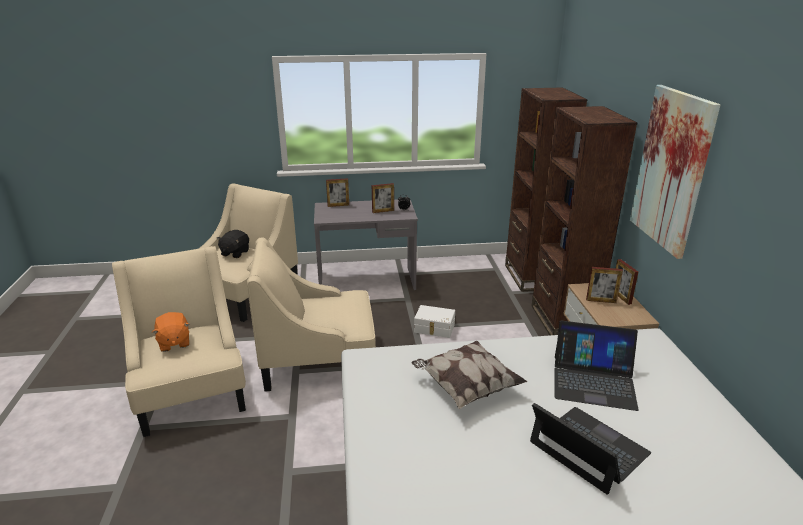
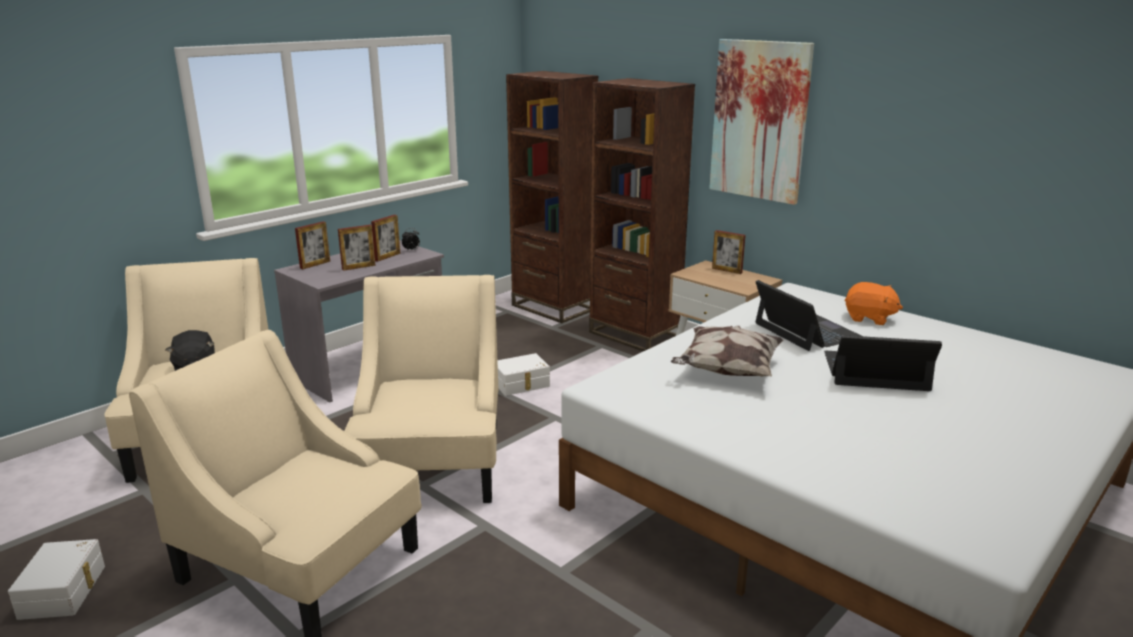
camera: 40 degrees left, 5 degrees down
(107, 350) = (65, 591): none -> white storage box
(174, 343) = (290, 485): orange plush toy -> orange plush toy (869, 318)
(319, 359) = (433, 462): beige armchair -> beige armchair turned 135 degrees clockwise
(593, 381) = (807, 331): laptop -> laptop turned 90 degrees counterclockwise
(601, 301) = (717, 277): picture frame -> picture frame (358, 267)

